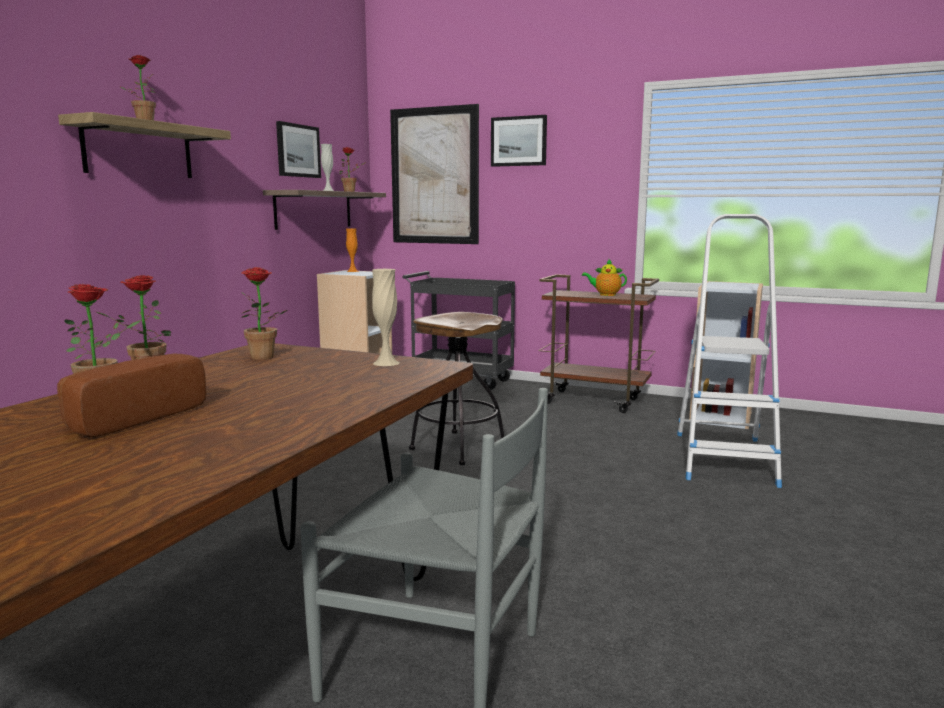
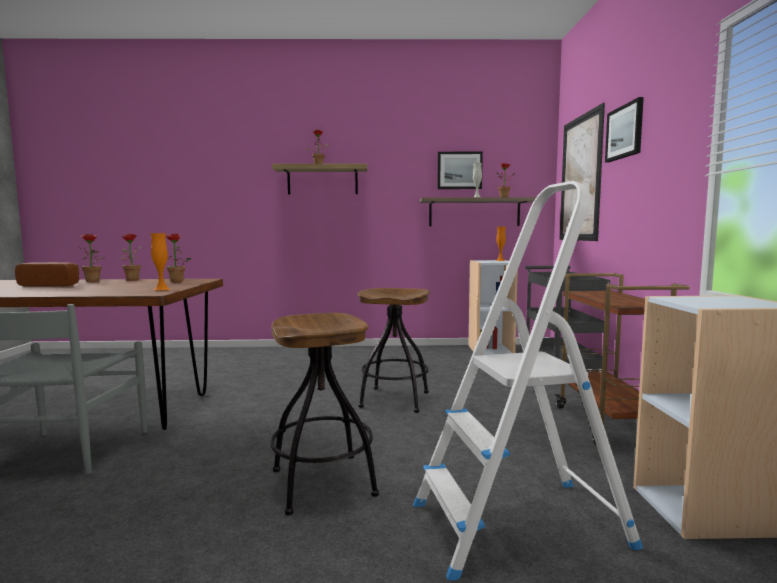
camera: 65 degrees right, 5 degrees down
(386, 363) = (161, 289): beige vase -> orange vase
(605, 295) = (618, 299): teapot -> none
(634, 504) = (323, 482): none -> brown stool

